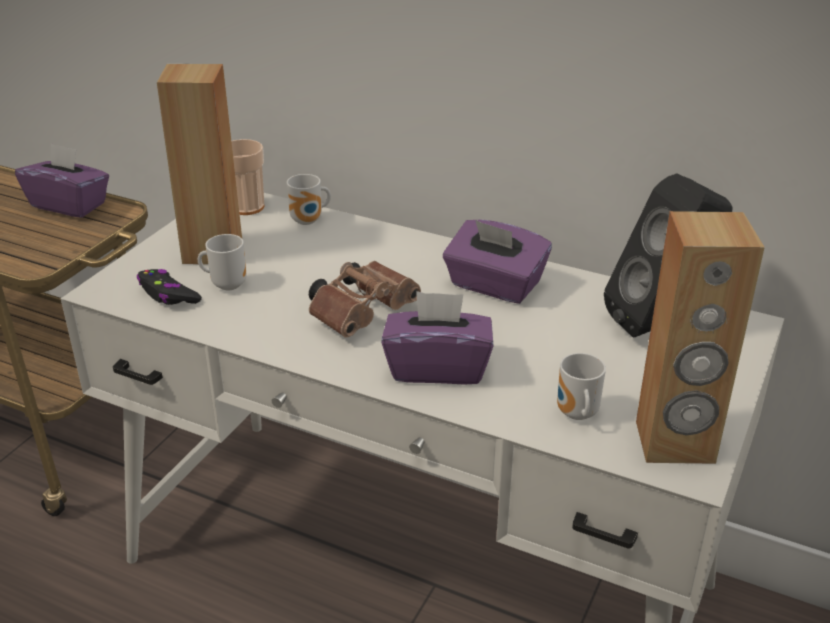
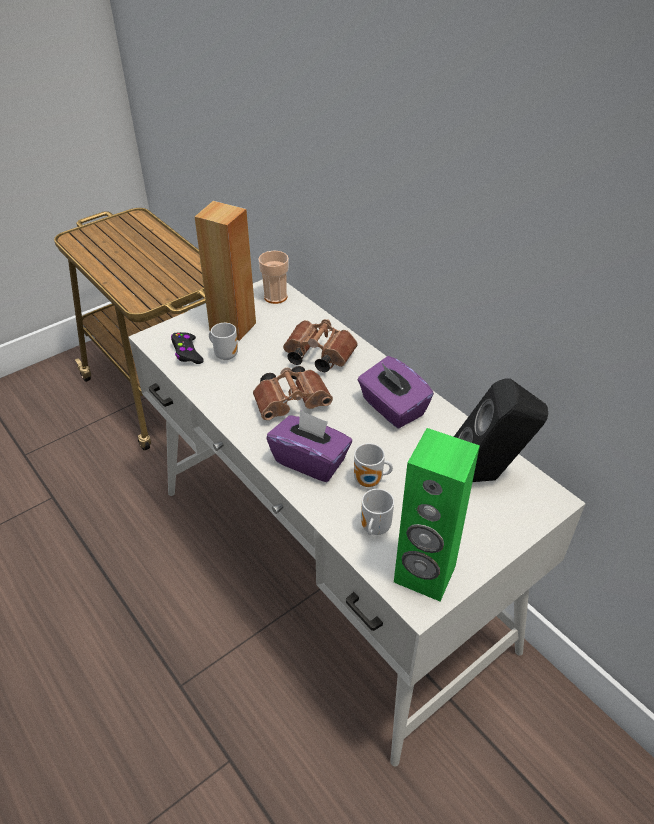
camera: 25 degrees right, 10 degrees up
(69, 204) = (183, 262): purple tissue box -> none
(309, 221) = (307, 319): mug -> mug (370, 482)
(354, 256) = (316, 356): none -> brown binoculars
(675, 443) = (424, 575): brown speaker -> green speaker

